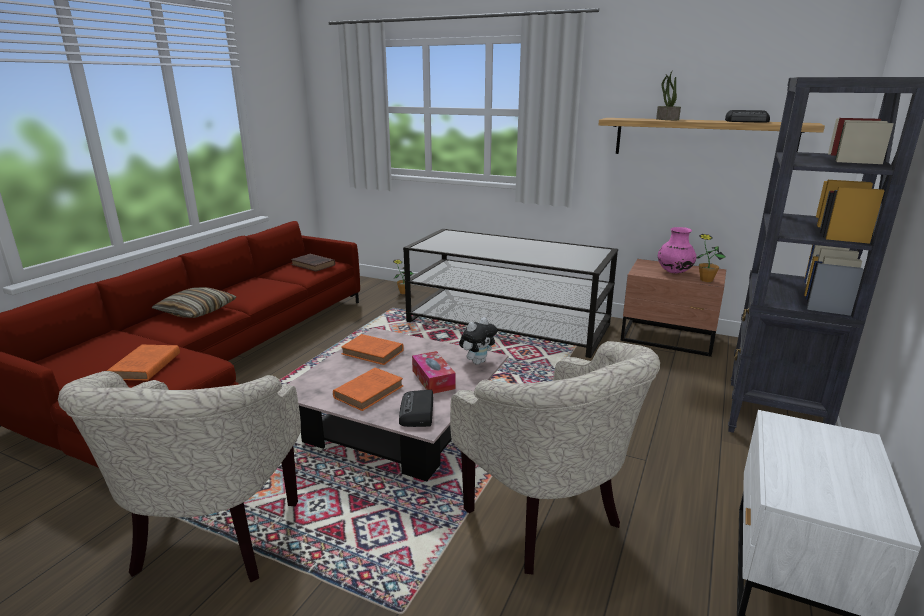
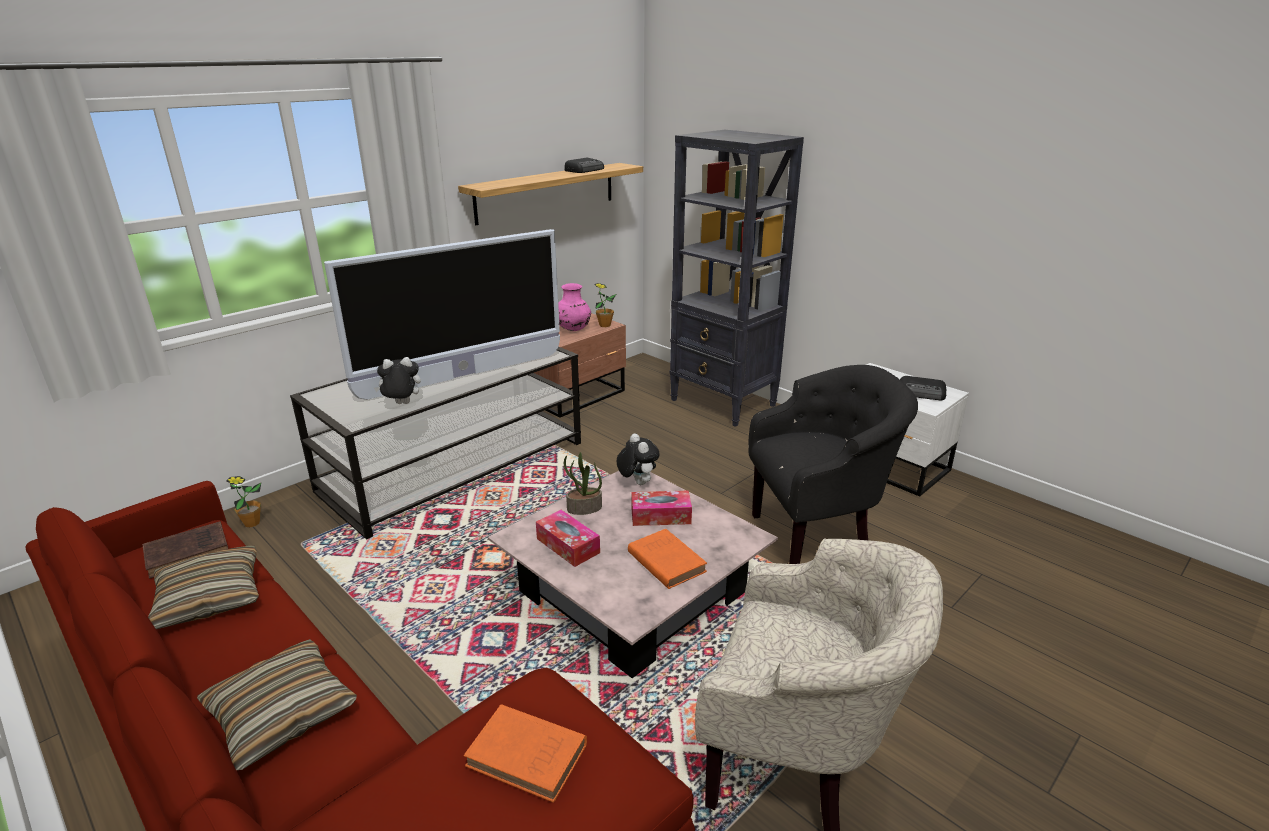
camera: 70 degrees left, 5 degrees up
(280, 278) = (209, 598): none -> pillow
(374, 353) = (568, 545): orange book -> tissue box
(417, 413) = (725, 537): radio -> radio (922, 393)
(454, 249) = (401, 404): none -> plush toy
(513, 253) = (463, 376): none -> television
(548, 521) = (817, 538): beige armchair -> black armchair
(666, 119) = (525, 178): potted plant -> potted plant (584, 508)

